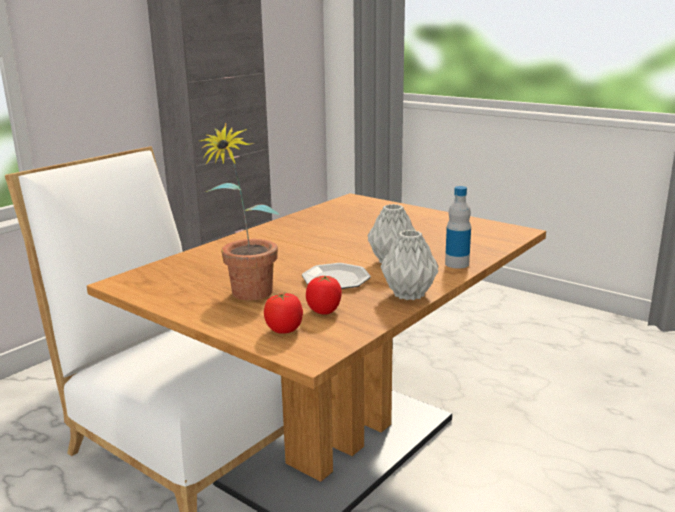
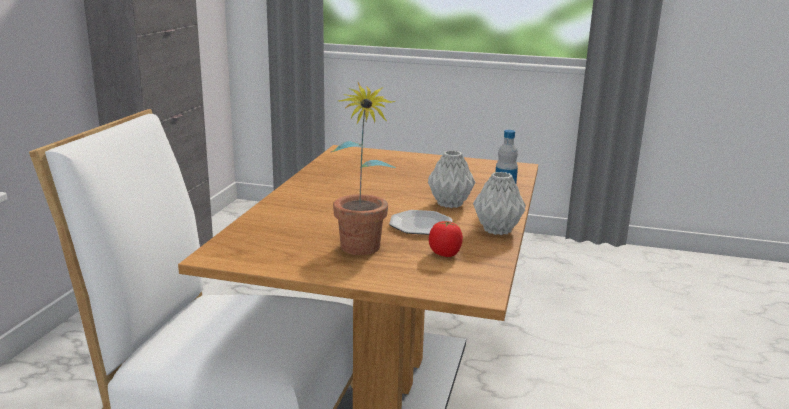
camera: 25 degrees left, 0 degrees up
(284, 330) = (432, 275): tomato -> none

